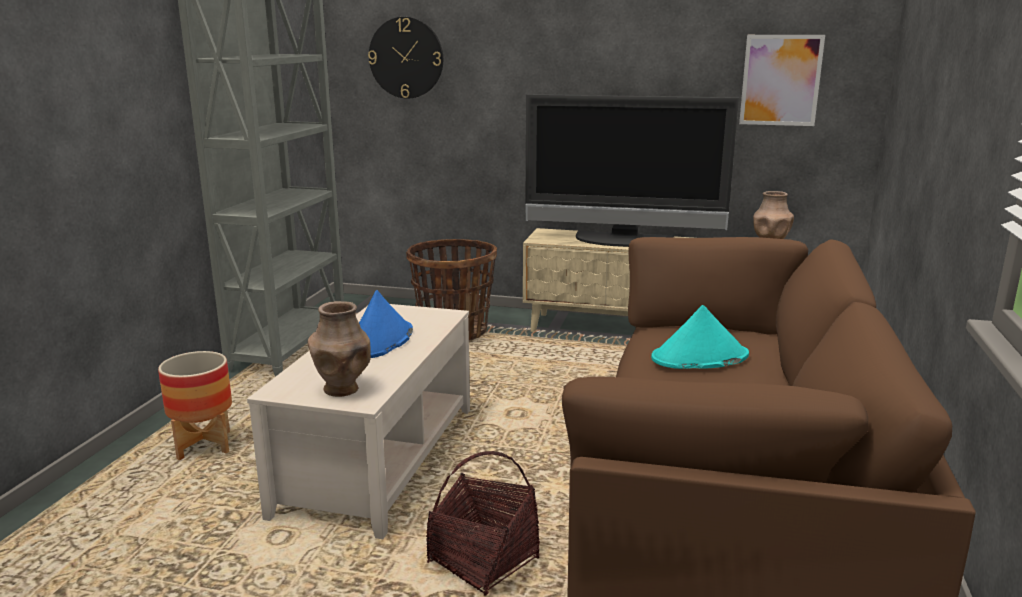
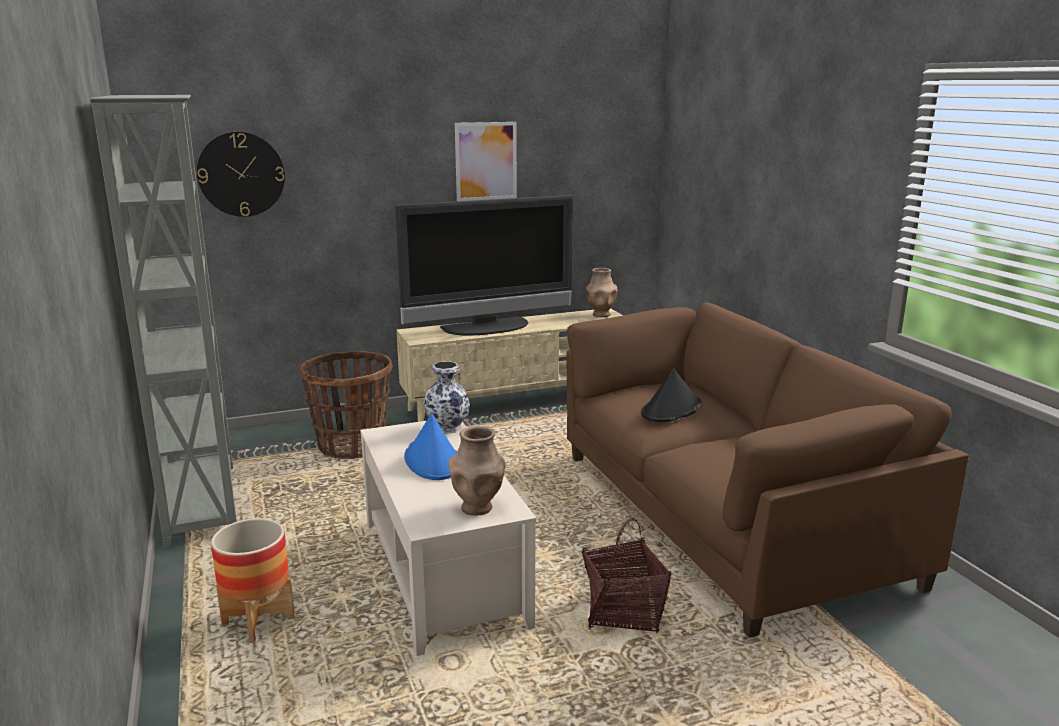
camera: 35 degrees left, 0 degrees up
(441, 317) = (447, 427): none -> vase
(699, 357) = (671, 410): turquoise hat -> black hat
(780, 80) = (588, 177): picture -> picture (486, 161)

